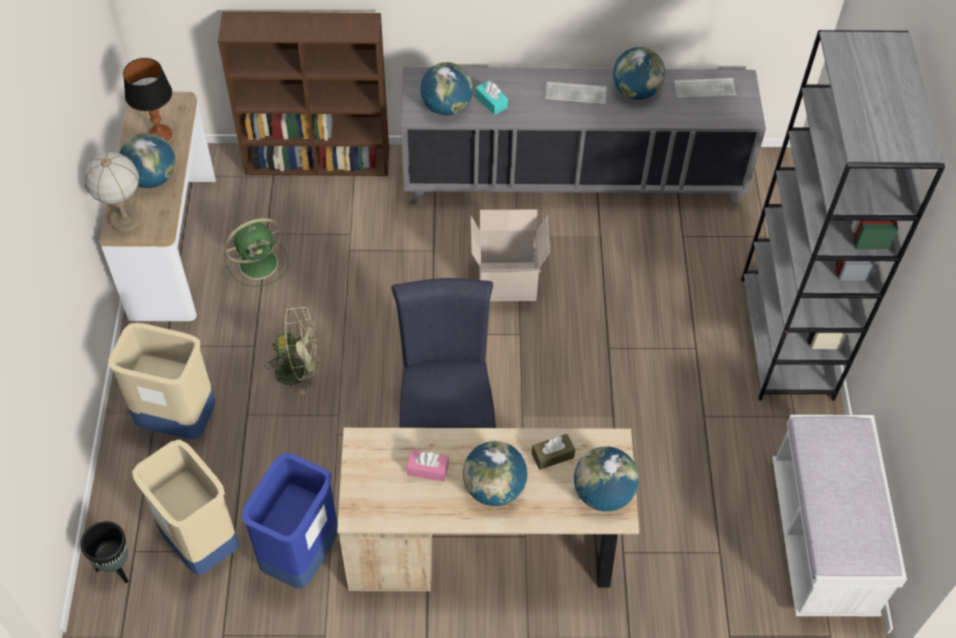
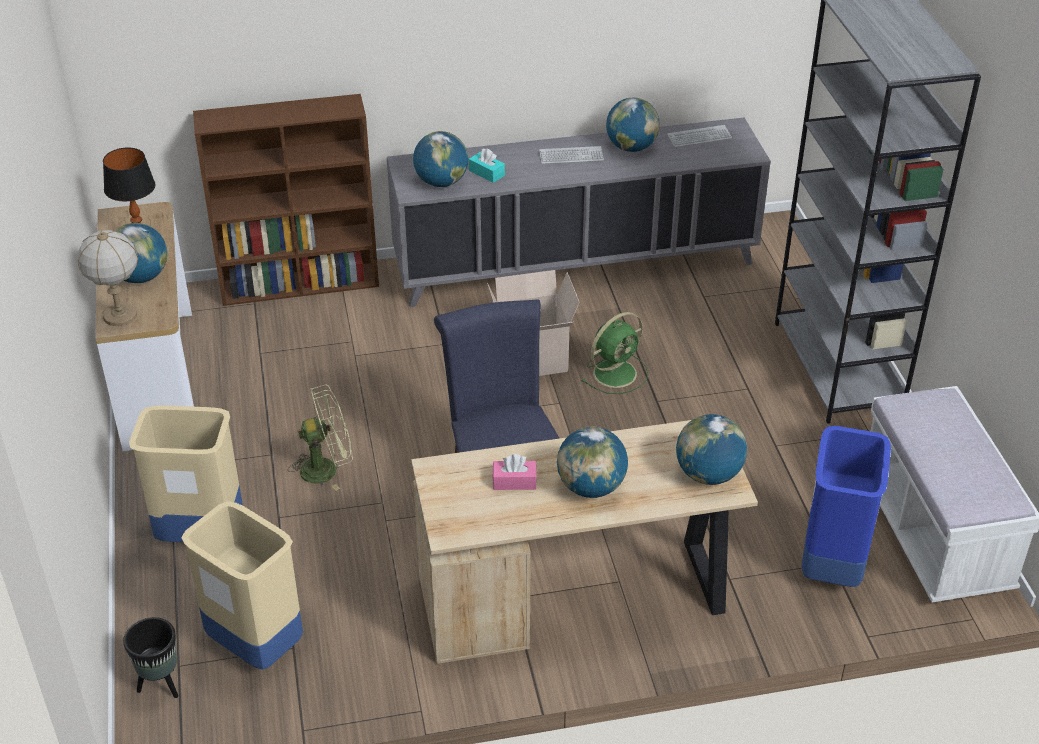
camera: 10 degrees left, 15 degrees down
(260, 263) = (259, 379): green fan -> green fan (616, 372)
(301, 557) = (375, 640): blue trash can -> blue trash can (832, 567)
(552, 455) = (644, 450): brown tissue box -> none

